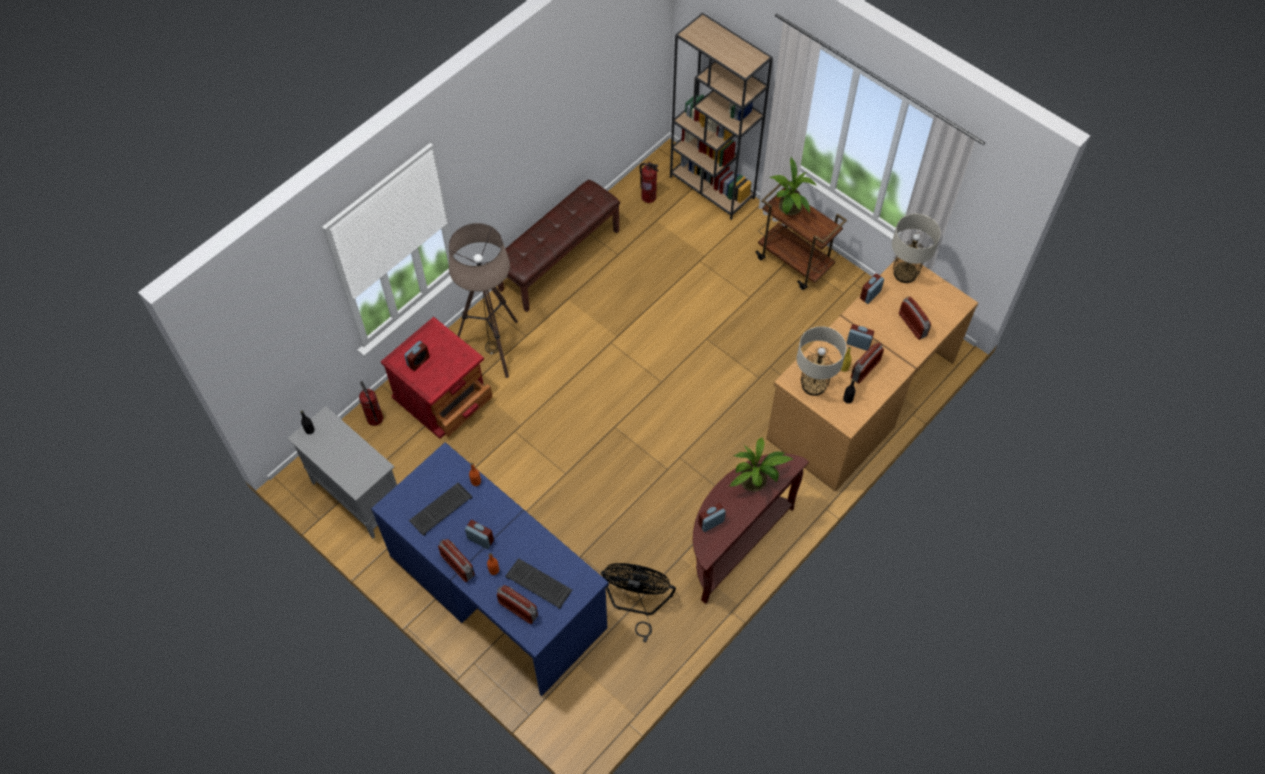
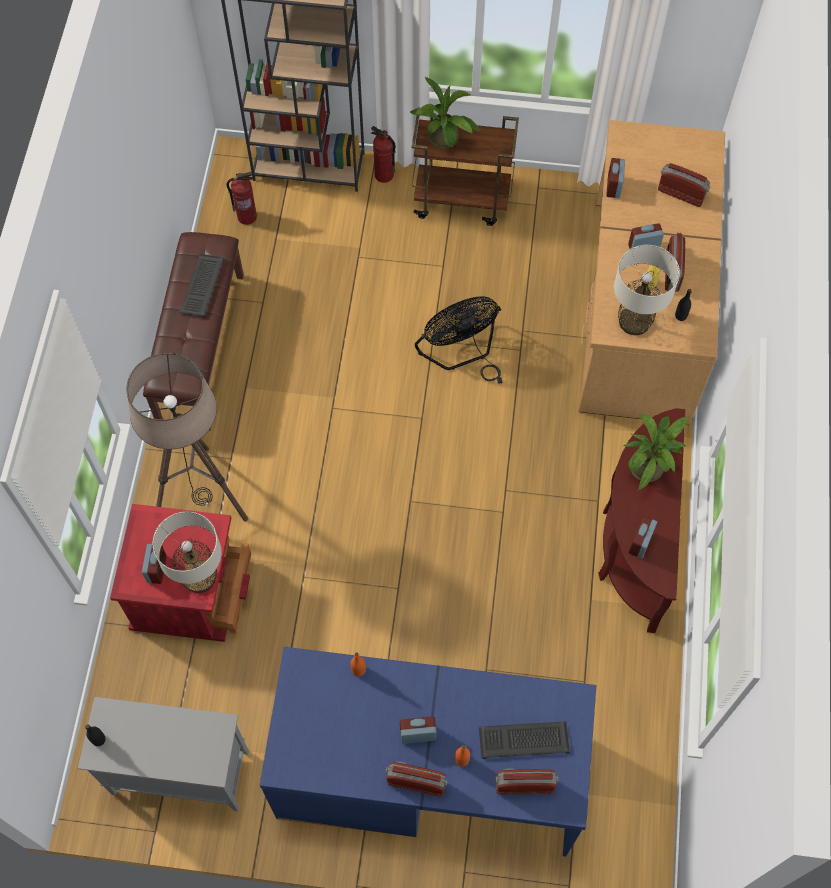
camera: 35 degrees left, 5 degrees up
(374, 419) = (128, 668): fire extinguisher -> fire extinguisher (383, 175)
(441, 508) = (343, 729): keyboard -> keyboard (201, 285)
(637, 602) = (585, 680): black fan -> black fan (465, 352)
(905, 273) = (630, 142): table lamp -> table lamp (199, 577)

